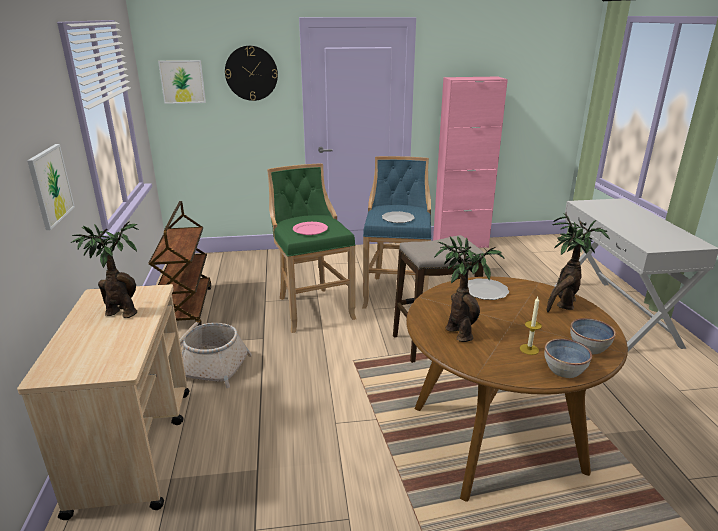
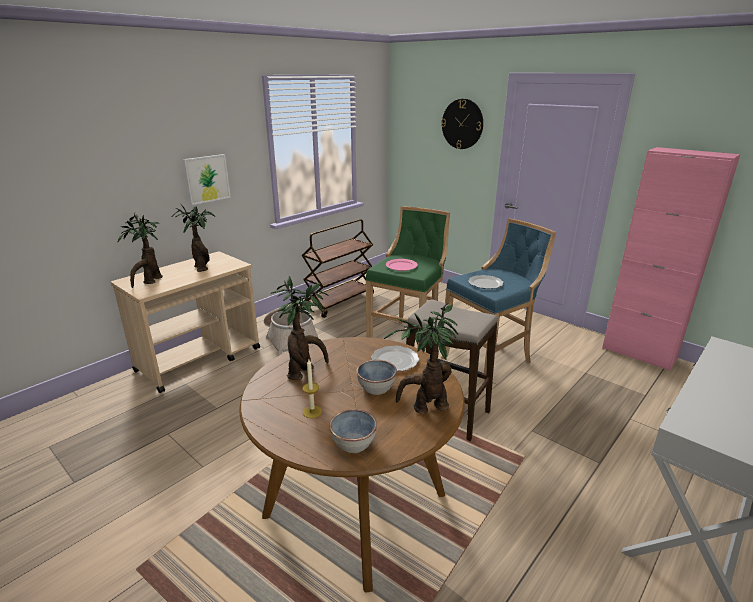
camera: 50 degrees right, 0 degrees up
(89, 358) = (150, 281): none -> potted plant
(182, 81) = (413, 126): picture -> none
(563, 370) = (294, 439): bowl -> bowl (376, 387)

